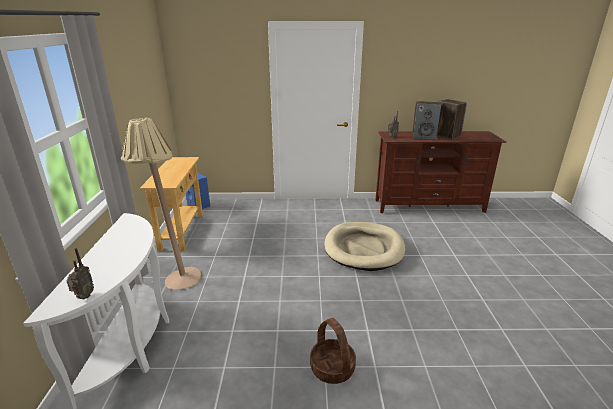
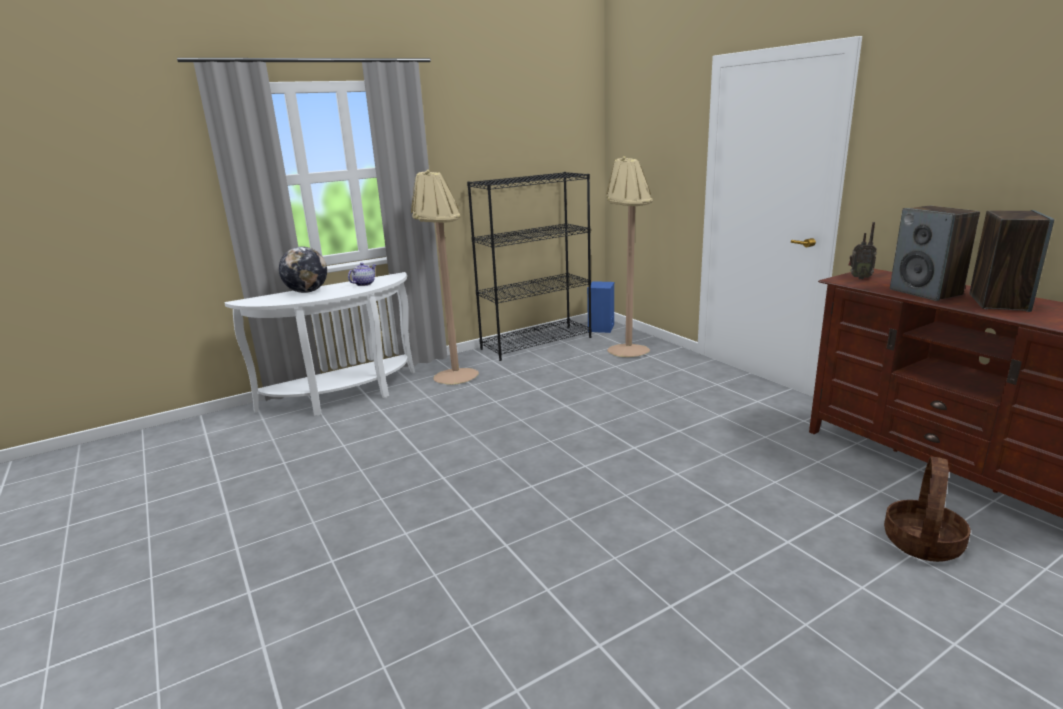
camera: 60 degrees right, 5 degrees down
(83, 297) = (262, 303): radio -> none
(93, 266) = (307, 292): none -> globe
(126, 235) = (364, 284): none -> teapot
(181, 231) = (537, 343): beige console table -> black bookcase
(239, 210) = (628, 348): none -> beige floor lamp
(332, 368) = (382, 504): basket -> basket (921, 542)
(363, 248) = (667, 450): beige dog bed -> none

